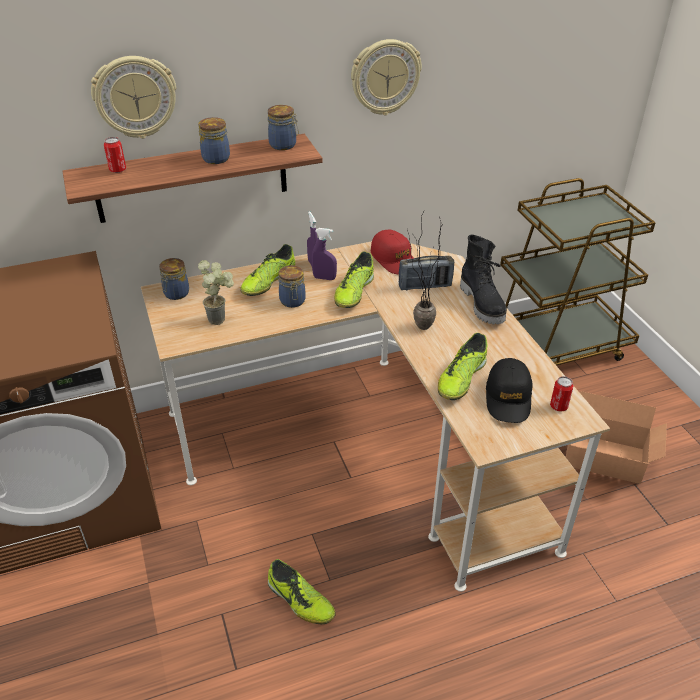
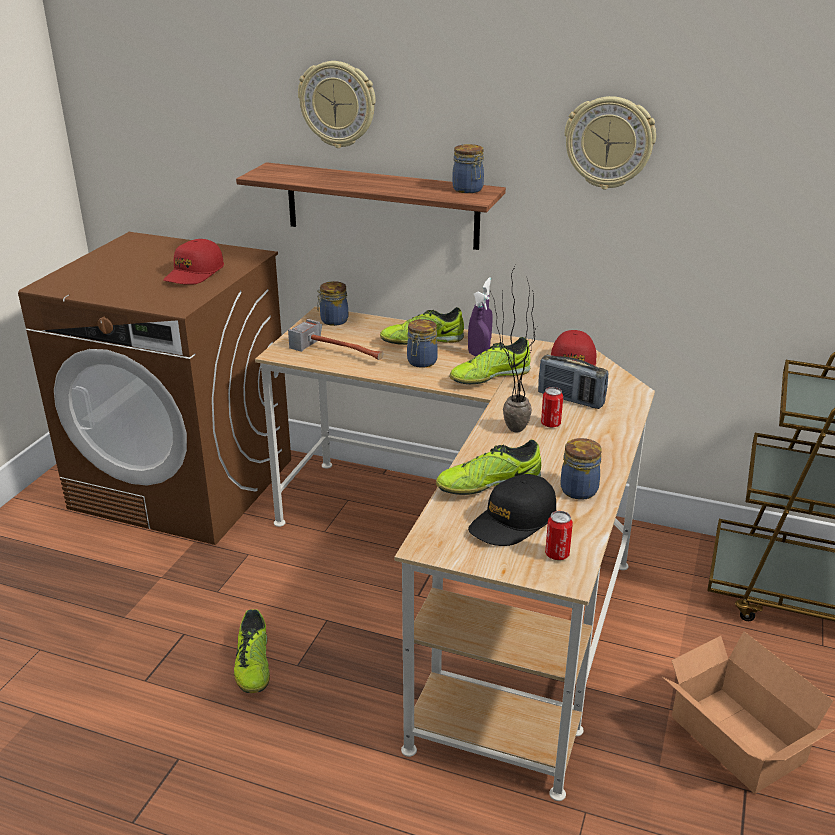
camera: 40 degrees right, 10 degrees down
(53, 304) = (194, 273): none -> red cap
(118, 170) = (303, 171): can -> can (550, 424)
(215, 158) = (392, 183): jar -> jar (579, 489)
(221, 318) = (342, 351): potted plant -> hammer
(483, 304) = (612, 437): black boot -> none

